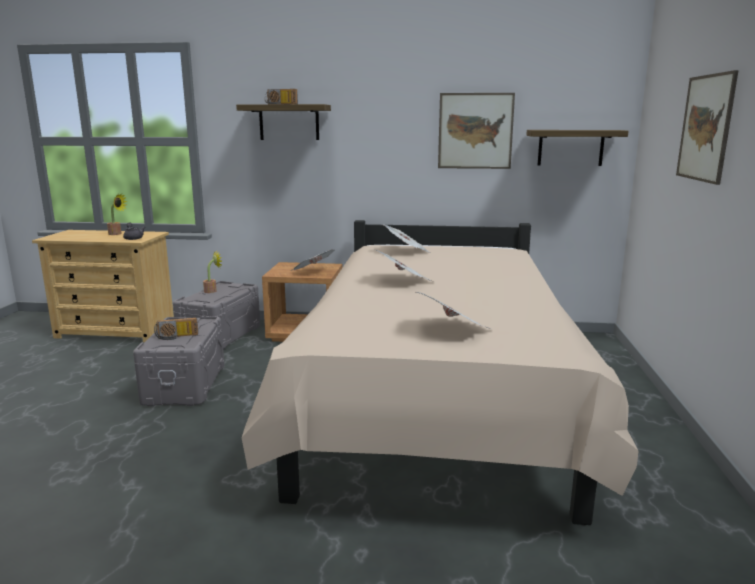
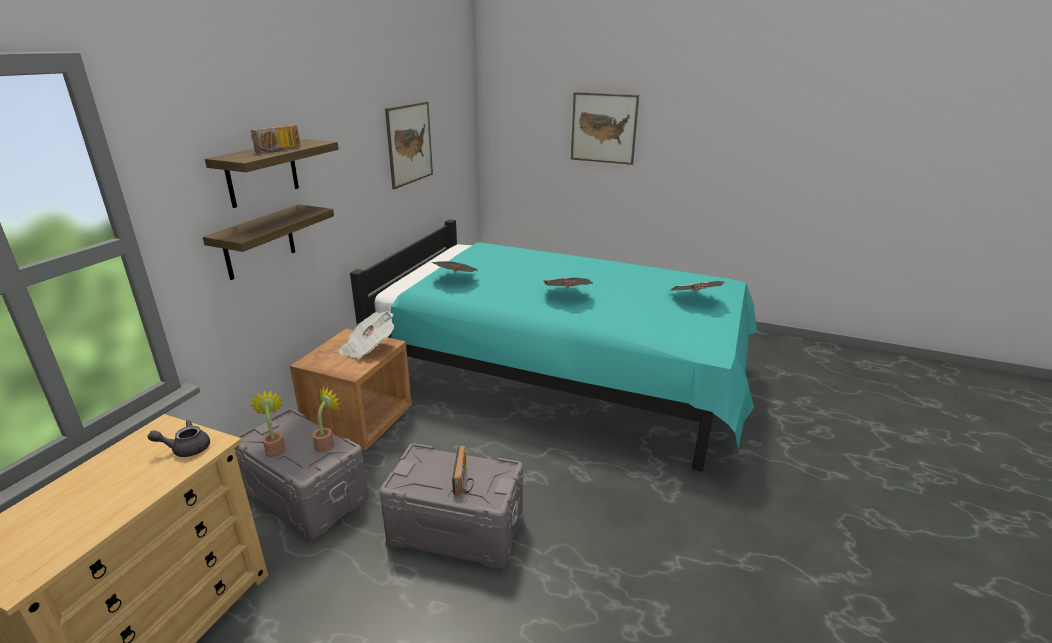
camera: 75 degrees left, 10 degrees up
(117, 234) = (110, 472): potted plant -> potted plant (327, 444)
(435, 400) = (563, 377): beige bed -> turquoise bed
(570, 147) = (455, 145): shelf -> shelf (259, 242)

